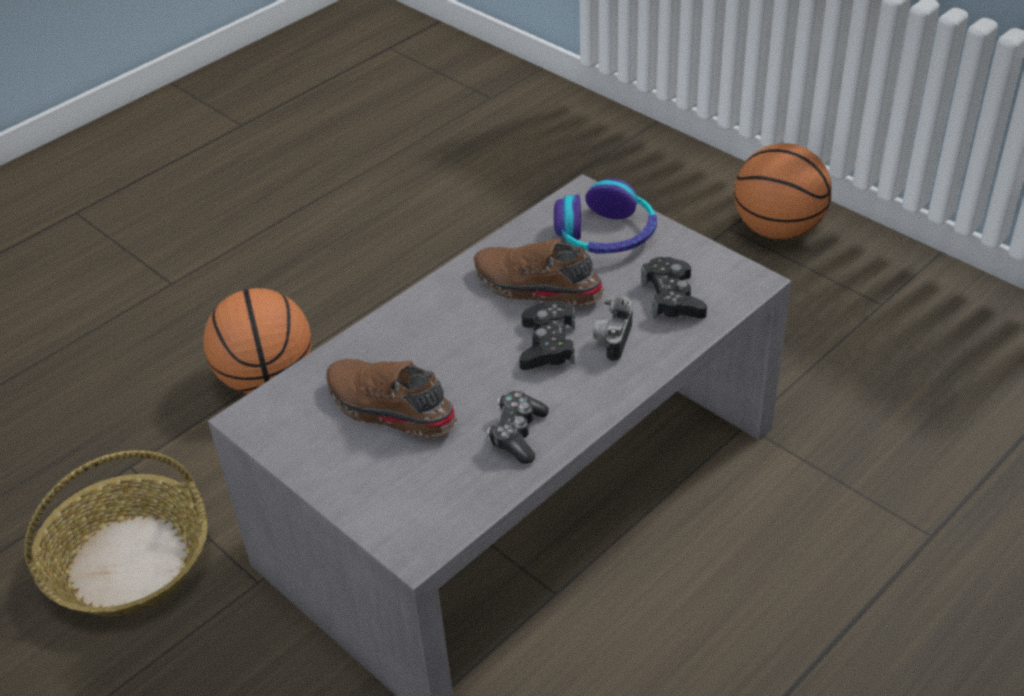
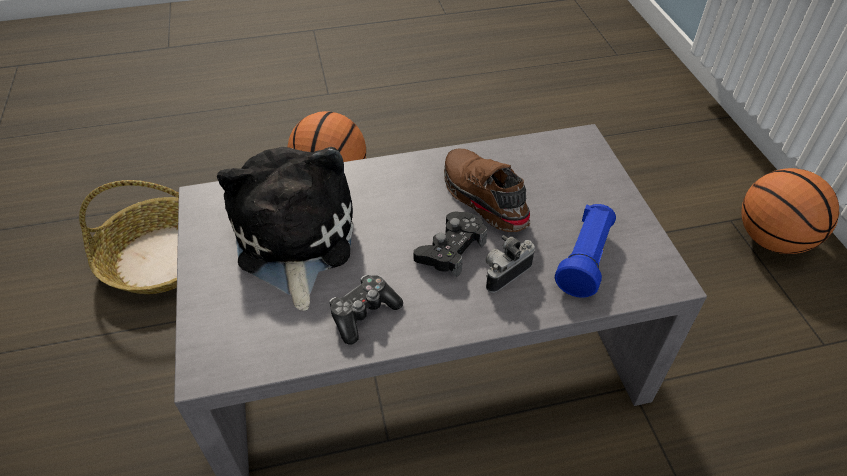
camera: 30 degrees right, 5 degrees up
(388, 410) = (293, 241): brown shoe -> plush toy
(606, 235) = (573, 180): headphones -> none
(672, 298) = (585, 260): black game controller -> blue flashlight

